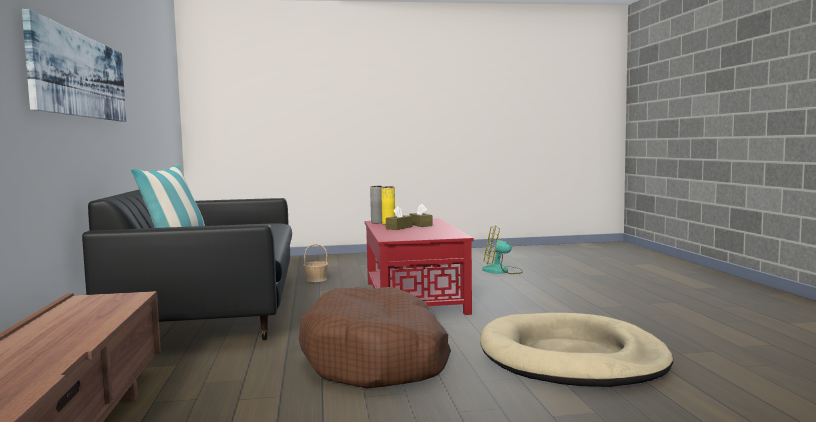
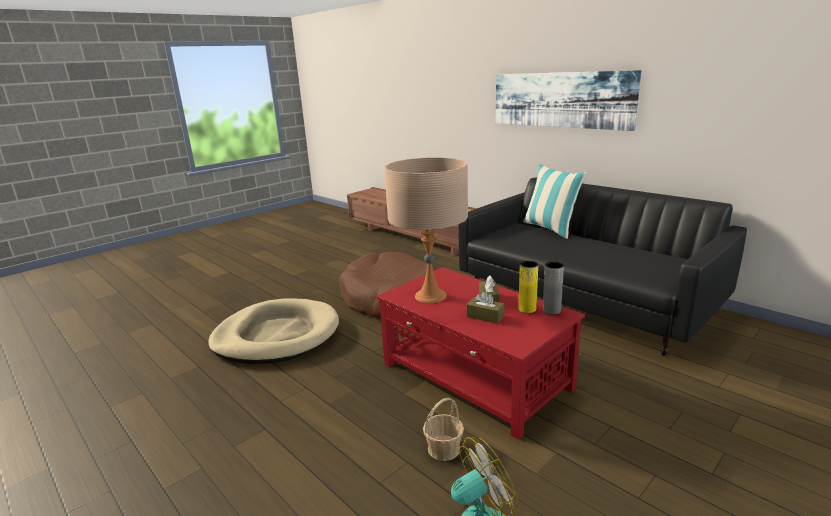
camera: 145 degrees right, 15 degrees up
(316, 279) = (642, 374): basket -> basket (444, 448)
(432, 233) = (430, 296): none -> beige table lamp

